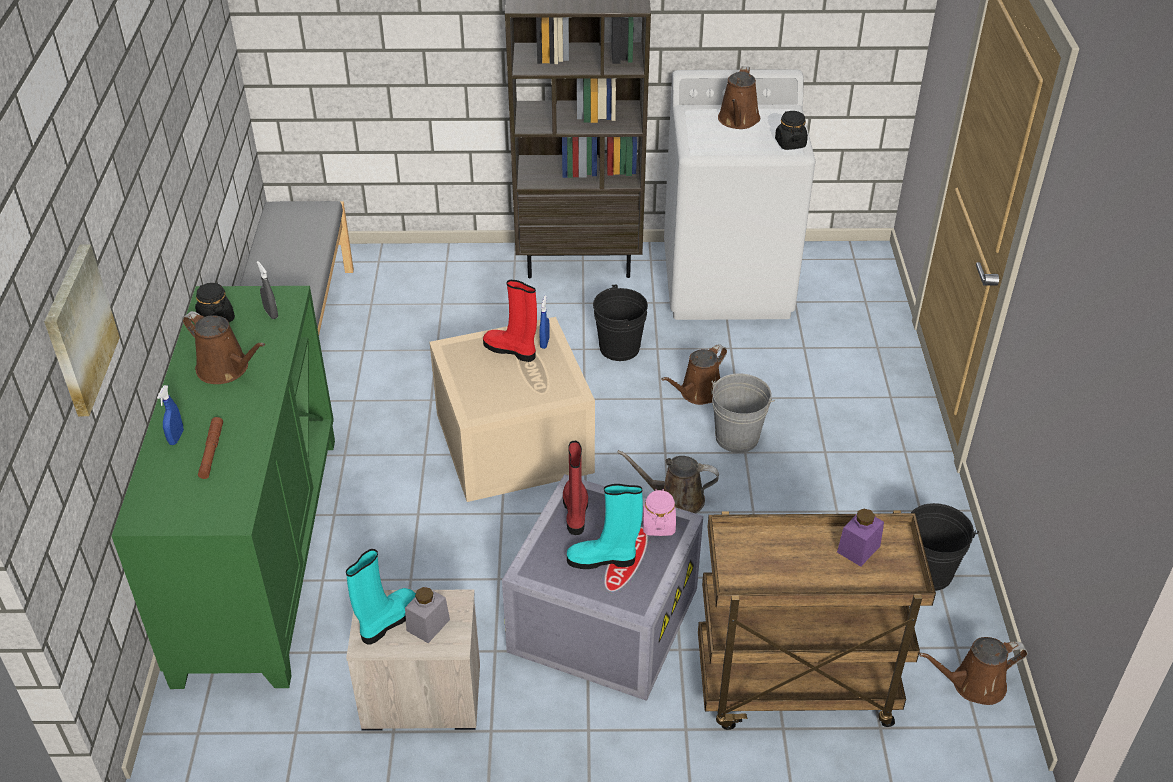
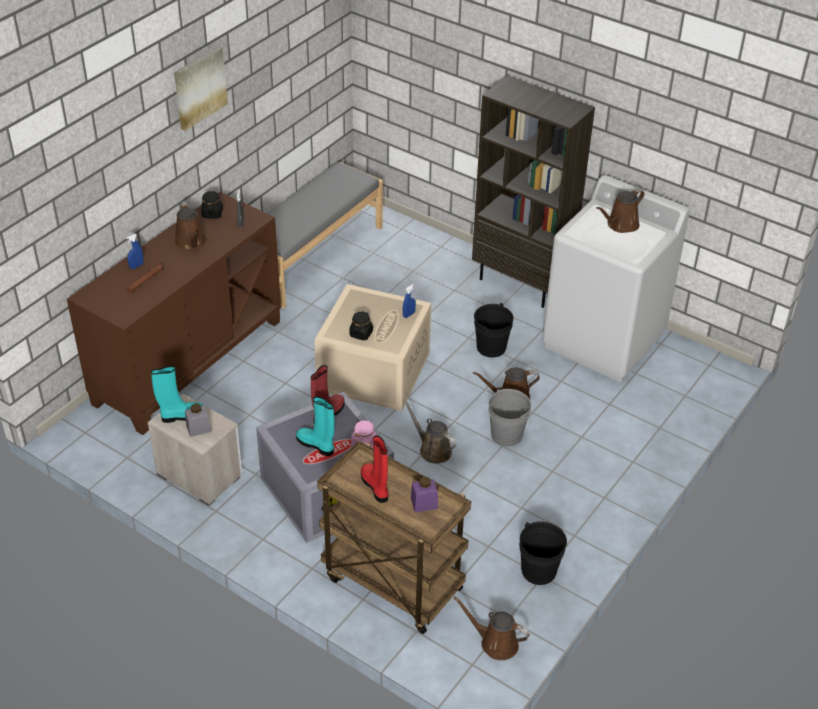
camera: 35 degrees right, 0 degrees up
(78, 330) = (88, 183): picture -> picture (199, 87)
(258, 553) = (188, 361): green cabinet -> brown cabinet
(511, 350) = (386, 310): red boot -> red boot (375, 486)
(790, 143) = (636, 254): black jar -> black jar (361, 334)

